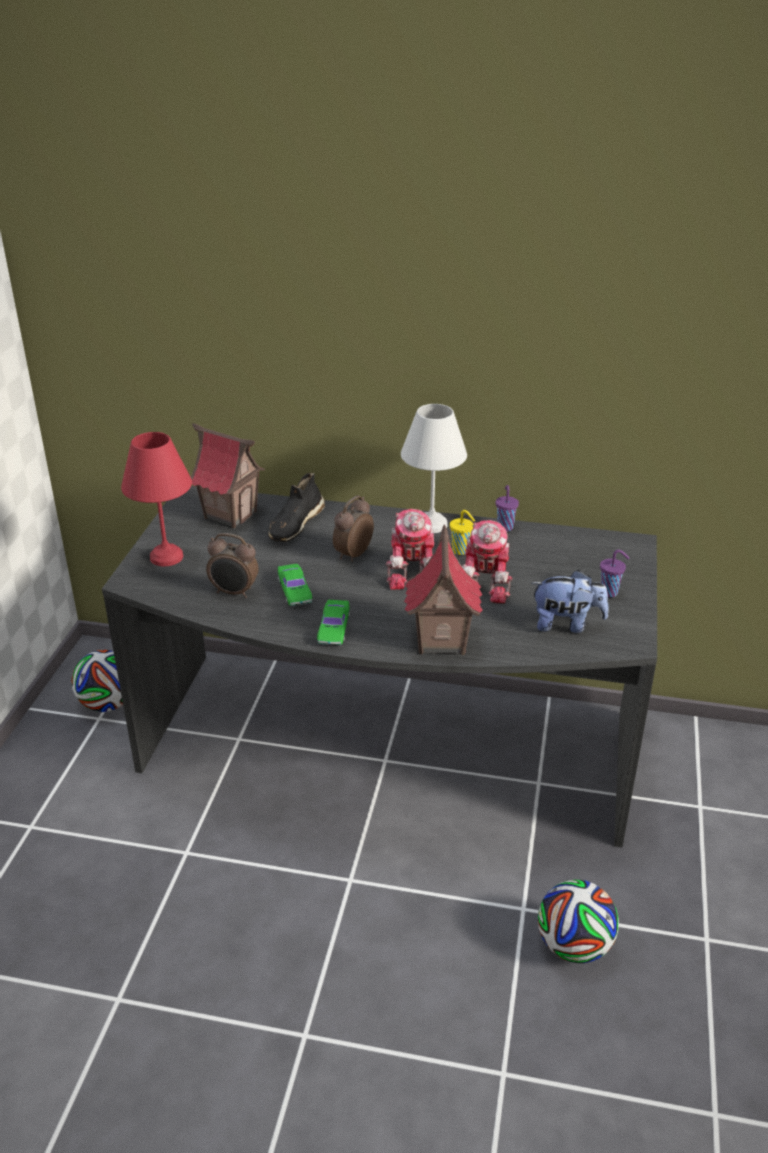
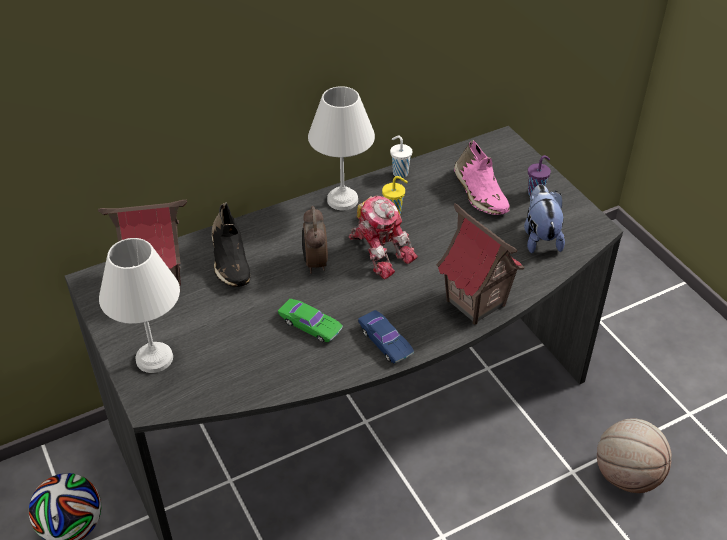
camera: 40 degrees left, 10 degrees up
(165, 557) = (152, 359): red table lamp -> white table lamp
(234, 592) = (263, 358): alarm clock -> none
(334, 628) = (385, 341): green toy car -> blue toy car
(487, 582) = (446, 232): toy robot -> none
(505, 527) = (399, 173): purple cup -> white cup
(555, 570) = (479, 193): none -> pink shoe
(566, 624) = (540, 237): plush toy -> plush toy turned 60 degrees counterclockwise
(574, 946) = (626, 475): football -> basketball

